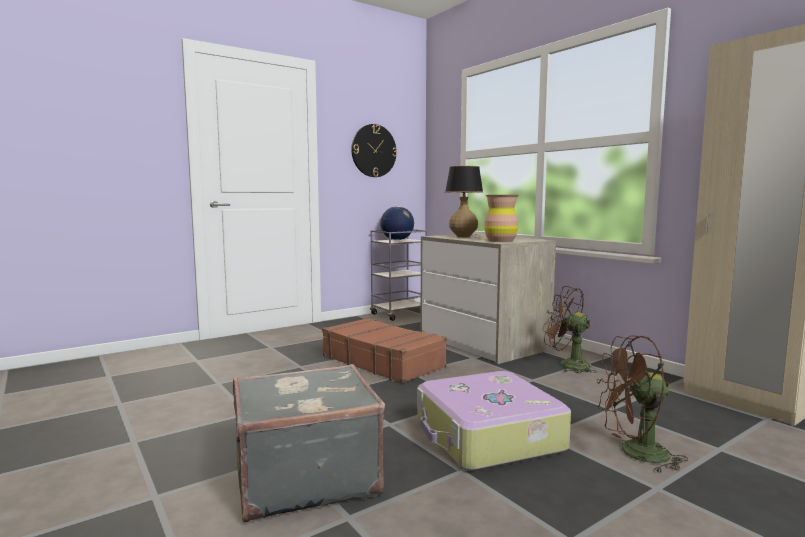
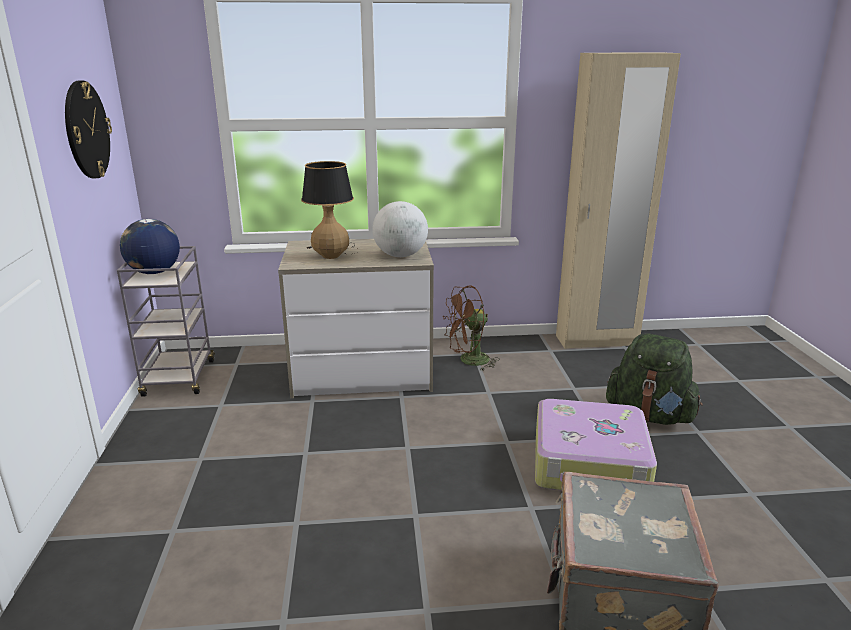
camera: 60 degrees left, 15 degrees up
(383, 361) = (350, 453): brown suitcase -> none
(500, 240) = (400, 256): brown vase -> globe
(634, 453) = (649, 415): brown fan -> green backpack

